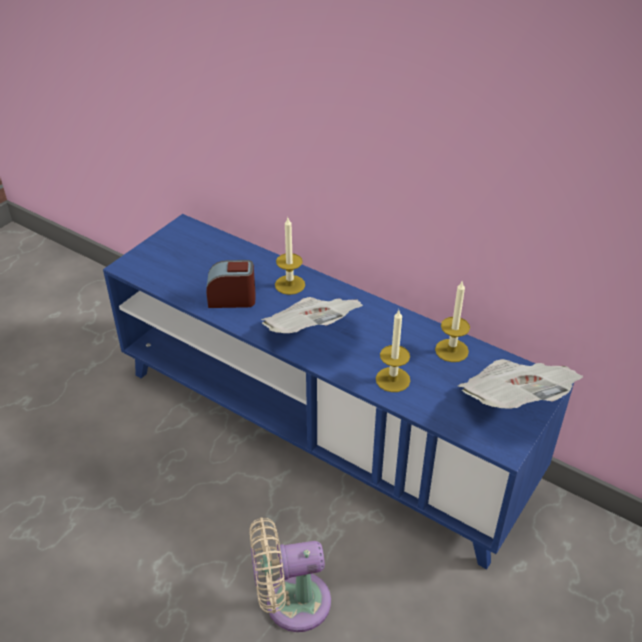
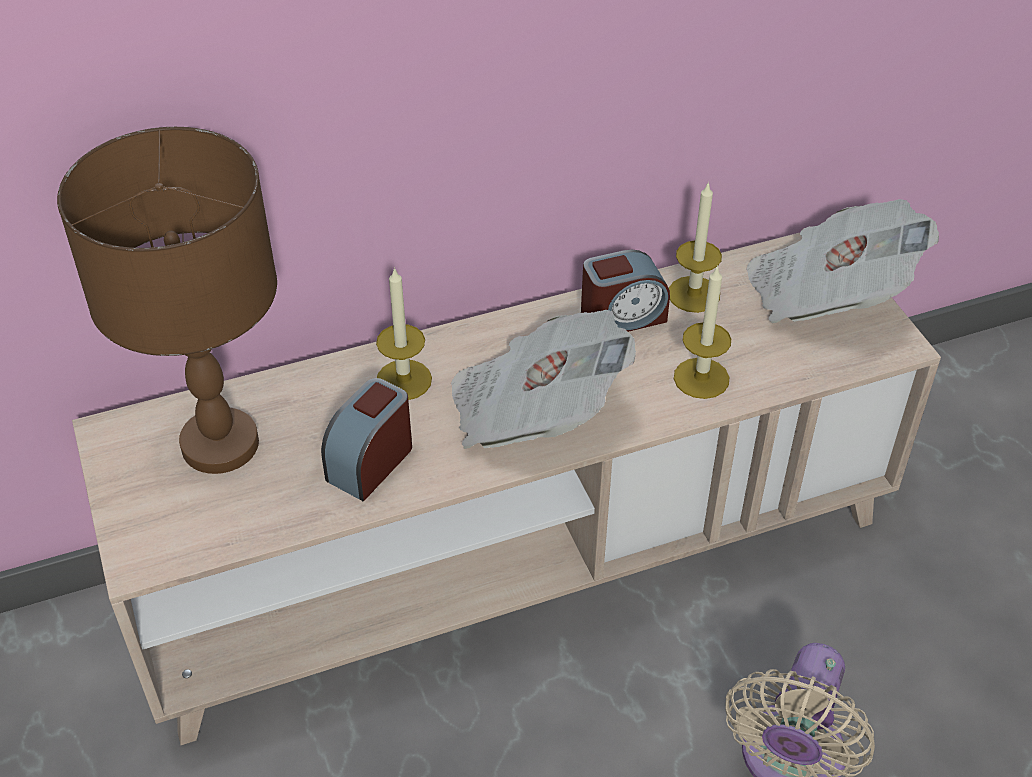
camera: 55 degrees left, 5 degrees up
(203, 254) = (219, 445): none -> brown table lamp
(321, 428) = (516, 558): blue tv stand -> beige tv stand
(406, 333) = (622, 317): none -> alarm clock

